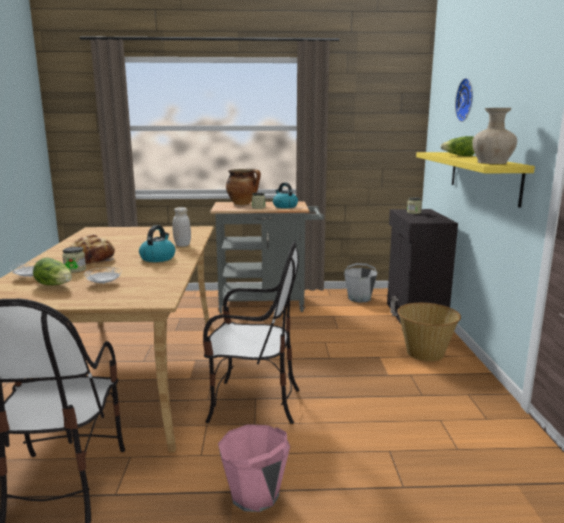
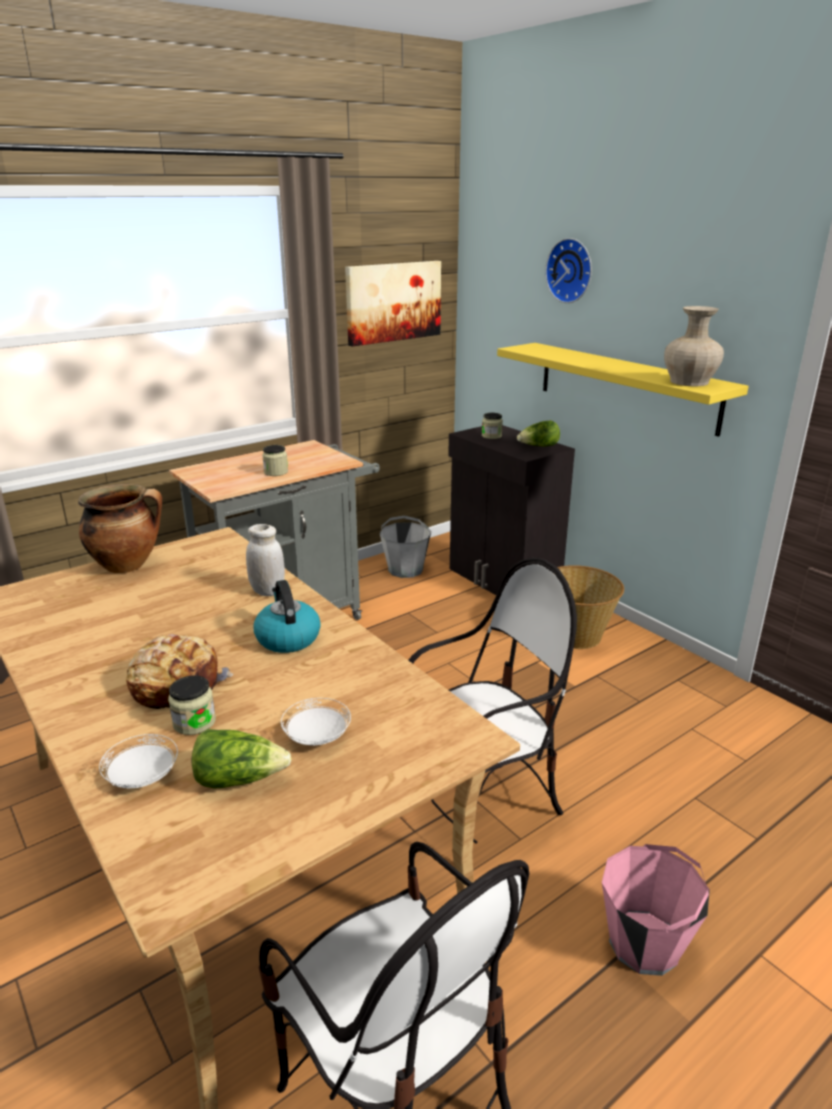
camera: 35 degrees left, 10 degrees up
(243, 204) = (231, 466): cooking pot -> cooking pot (128, 565)
(284, 206) = (310, 460): kettle -> none
(375, 127) = (393, 302): none -> picture
(459, 156) = (590, 359): lettuce -> lettuce (538, 447)

